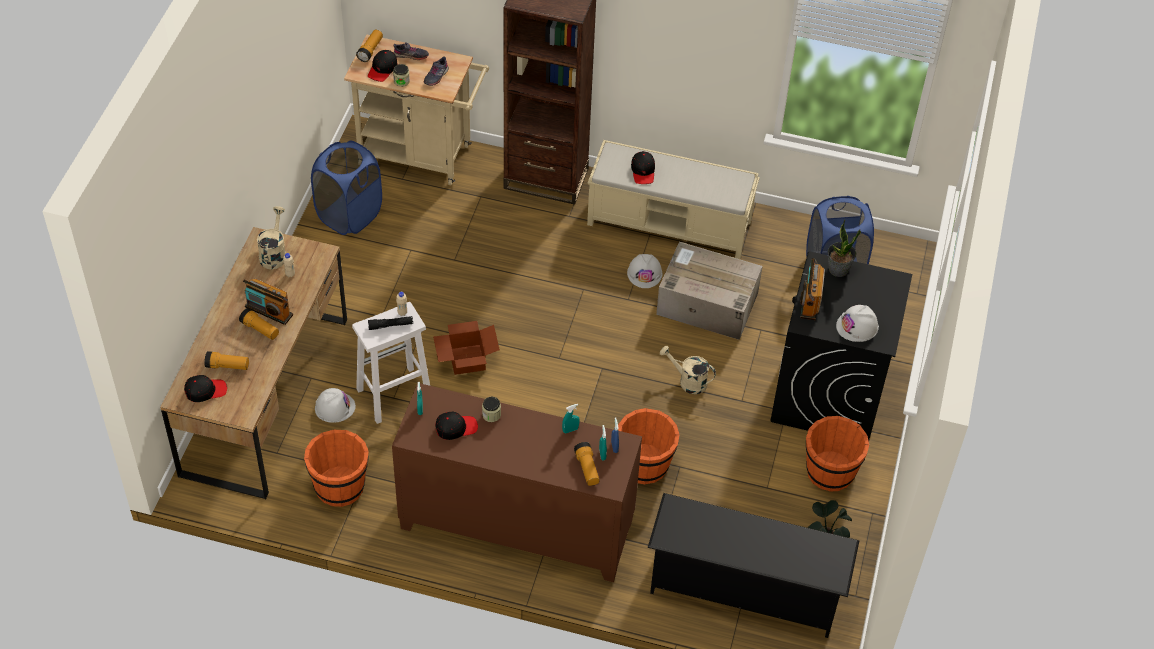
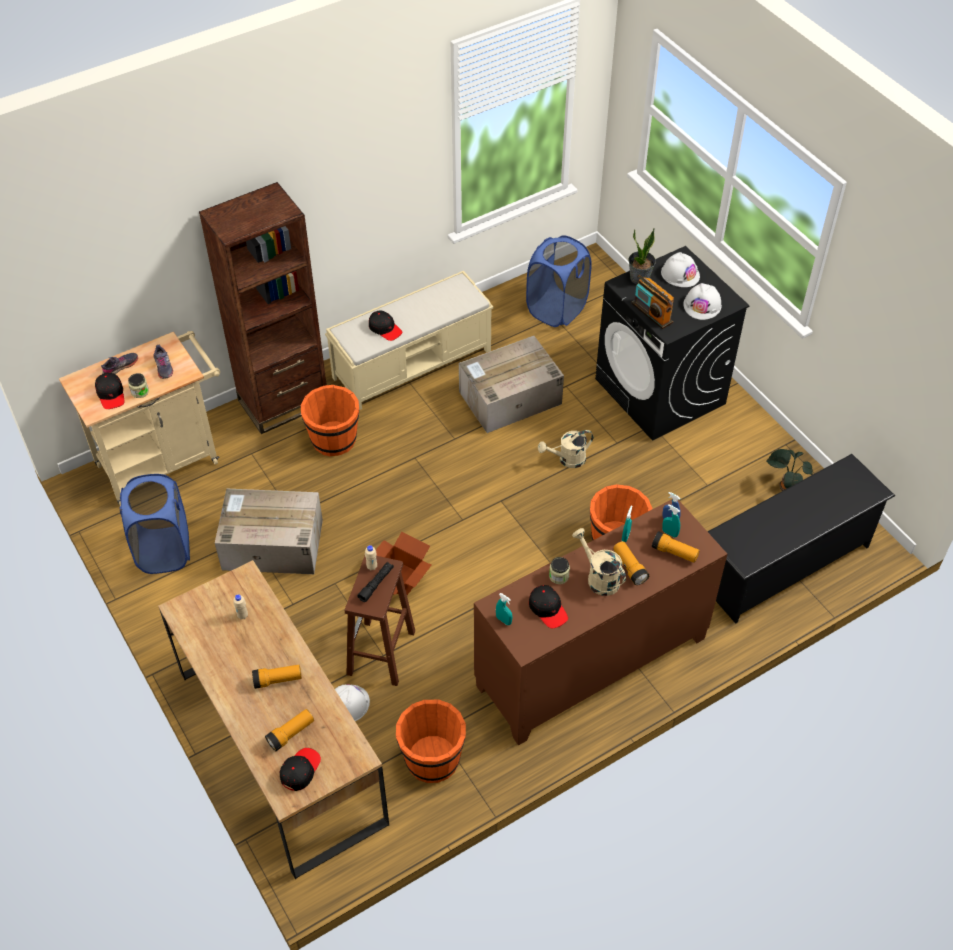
camera: 45 degrees left, 0 degrees up
(269, 311) = (265, 659): radio -> none
(274, 253) = (206, 611): beige watering can -> beige watering can (598, 577)
(370, 50) = (80, 388): flashlight -> flashlight (629, 567)
(393, 395) = (381, 654): white stool -> brown stool
(416, 267) = (271, 545): none -> cardboard box
(456, 428) = (548, 609): black cap -> black cap turned 120 degrees clockwise
(644, 273) = (442, 411): white hard hat -> white hard hat (680, 274)
(830, 472) = (729, 441): orange bucket -> orange bucket (334, 440)

